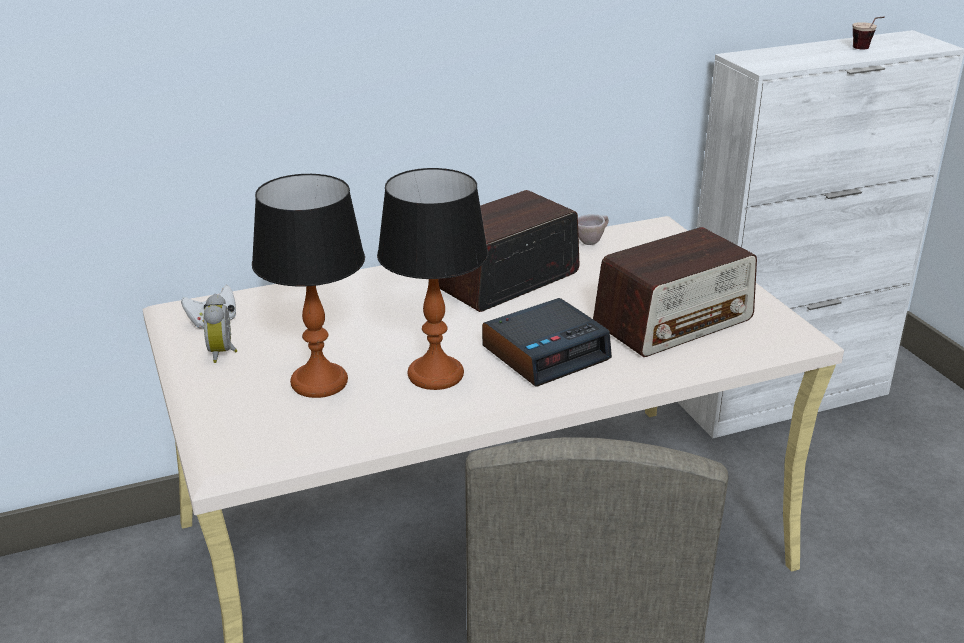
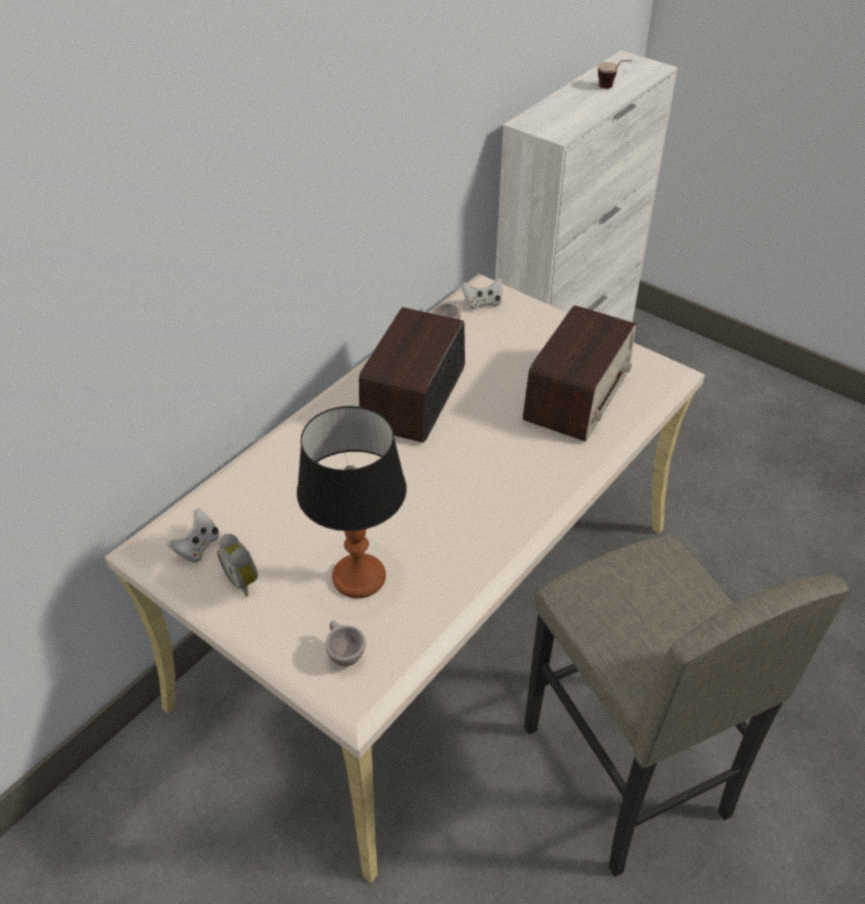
camera: 30 degrees left, 15 degrees up
(247, 428) = (343, 655): none -> beige cup
(435, 374) = (445, 527): table lamp -> none
(546, 352) = (511, 466): alarm clock -> none
(646, 234) = (482, 303): none -> white game controller

